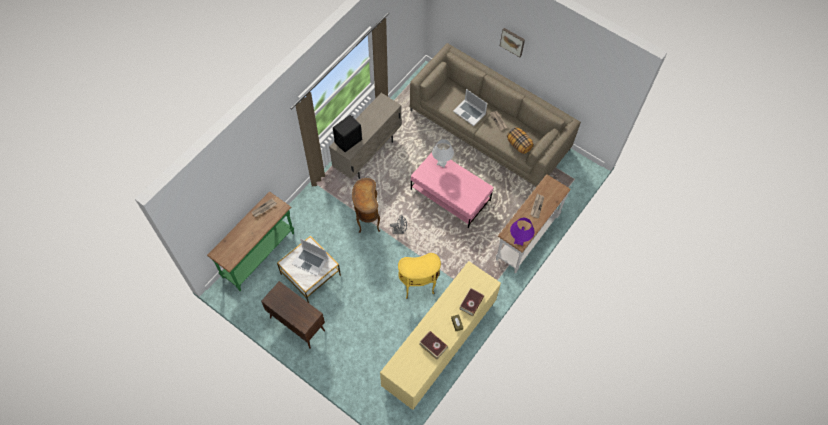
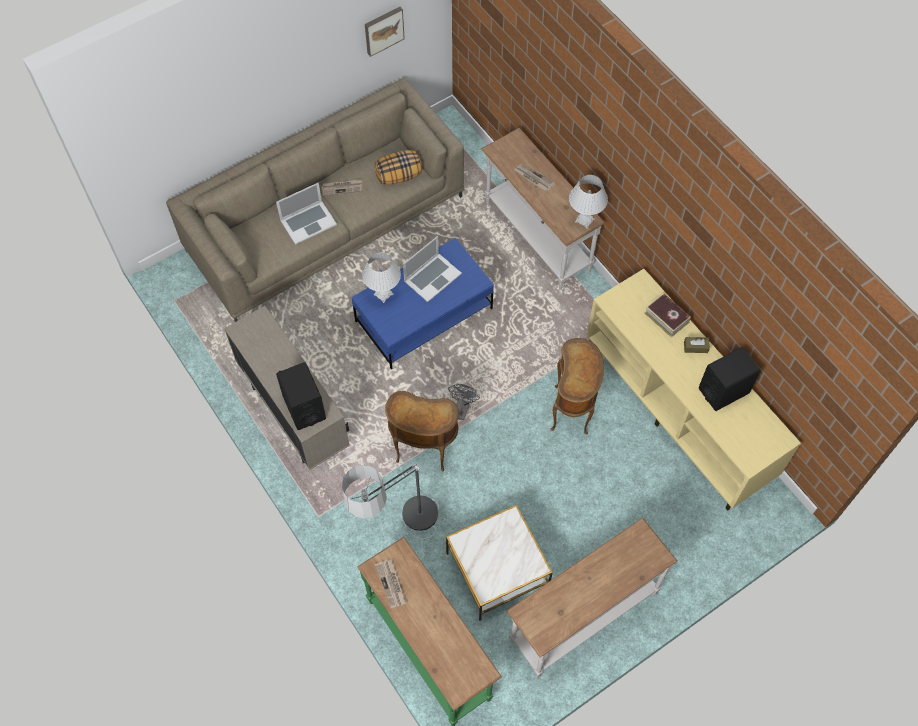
camera: 70 degrees left, 0 degrees up
(297, 324) = (582, 616): brown cabinet -> white console table
(310, 261) = (495, 549): laptop -> laptop (432, 277)
(316, 223) = (400, 535): none -> floor lamp
(418, 287) = (572, 410): yellow side table -> brown side table
(433, 346) = (723, 390): book -> black speaker
(450, 195) = (424, 315): pink coffee table -> blue coffee table
(512, 41) = (262, 79): picture -> picture (383, 30)
(519, 241) = (584, 220): purple table lamp -> white table lamp

